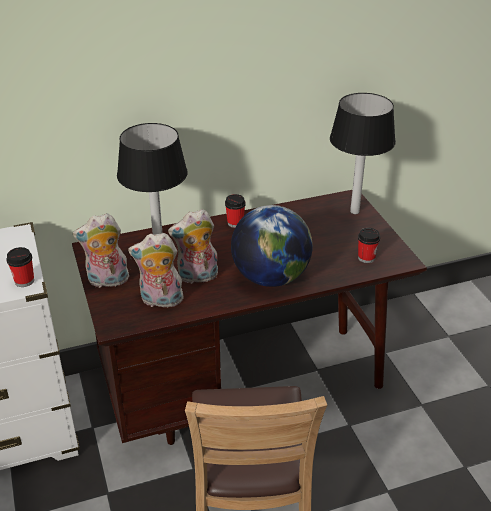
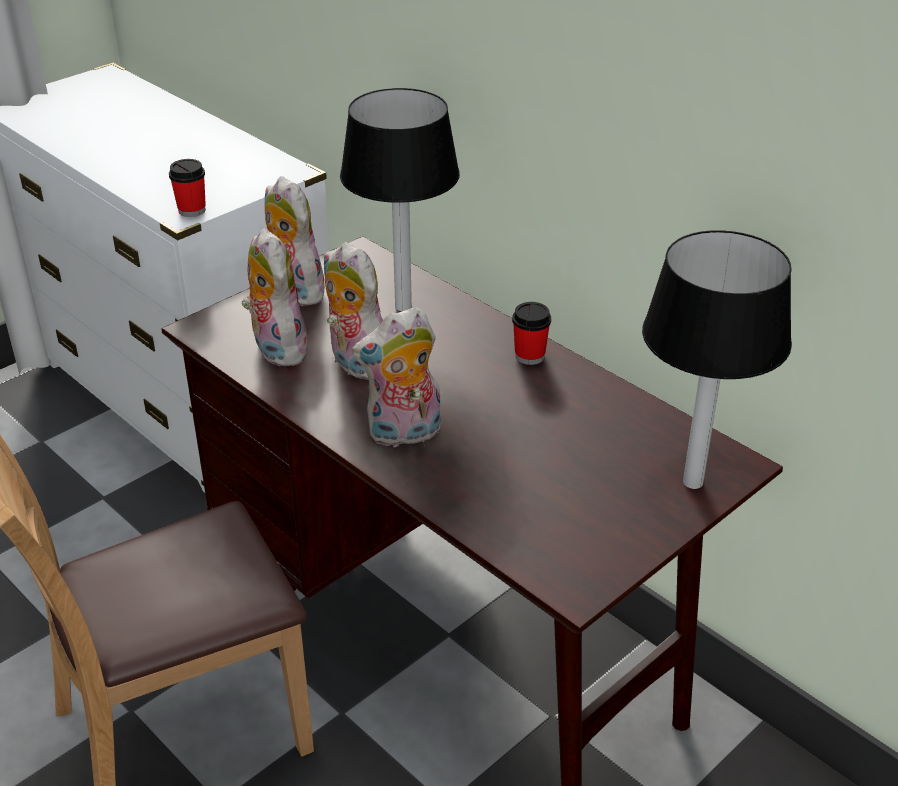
camera: 65 degrees right, 0 degrees up
(270, 277) = (404, 435): globe -> plush toy
(366, 258) = (546, 534): cup -> none

